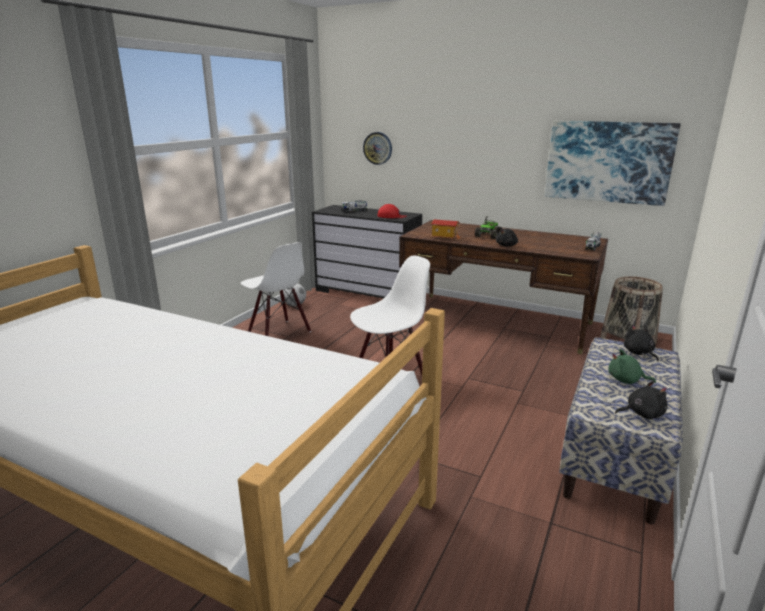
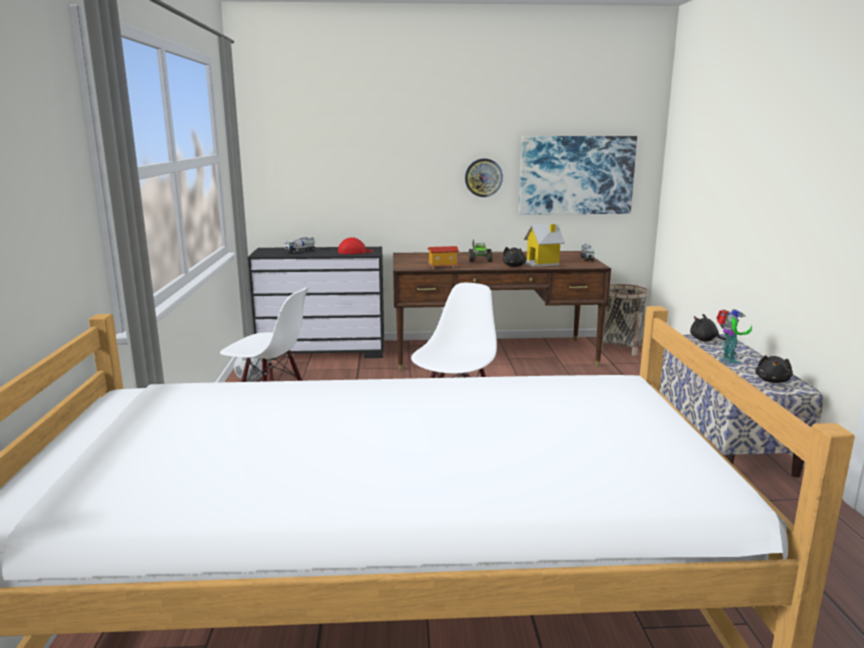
camera: 30 degrees left, 5 degrees down
(377, 148) = (317, 173): wall clock -> wall clock (483, 177)
(538, 246) = (542, 263): none -> toy house
(626, 380) = (728, 361): green plush toy -> toy robot
(642, 414) = (772, 381): black plush toy -> black plush toy turned 150 degrees clockwise

